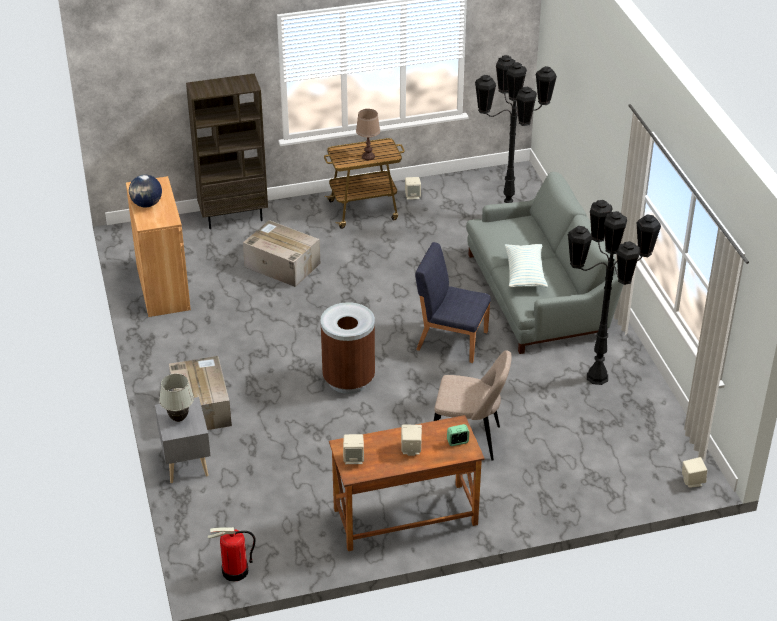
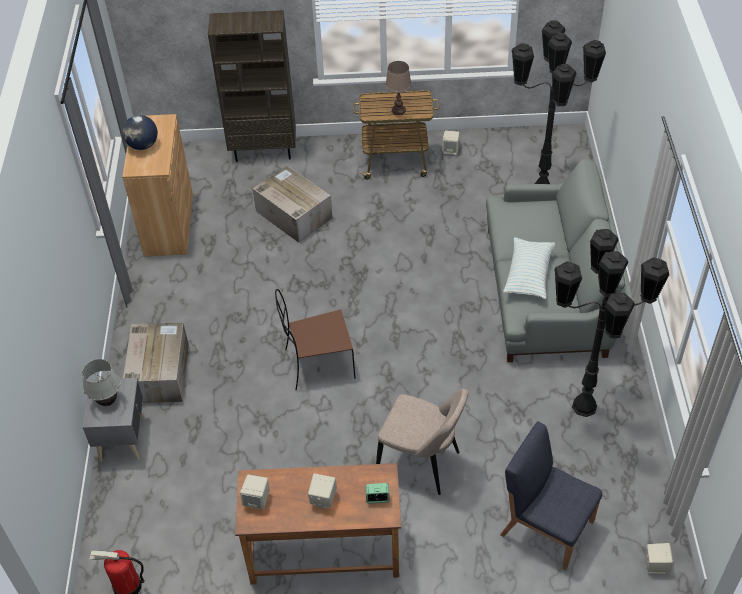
camera: 15 degrees right, 10 degrees up
(348, 379) = (317, 364): brown trash can -> brown chair
(451, 340) = (439, 332): blue chair -> blue chair (546, 527)

